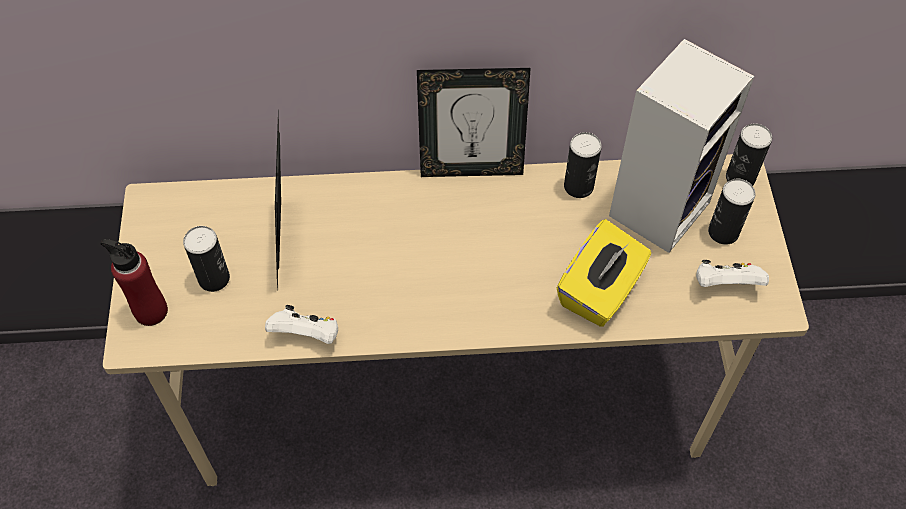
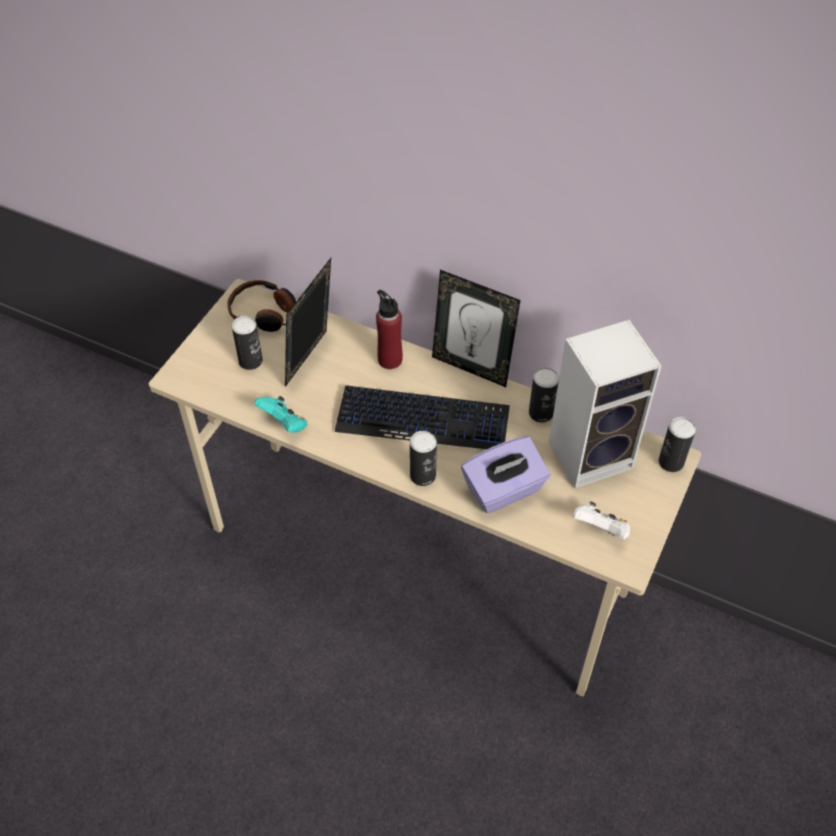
camera: 30 degrees right, 5 degrees down
(151, 311) = (198, 363): red bottle -> red bottle (390, 359)
(190, 212) = (264, 313): none -> headphones
(307, 335) = (284, 424): white game controller -> turquoise game controller
(461, 254) = (423, 420): none -> keyboard
(600, 291) = (504, 490): yellow tissue box -> purple tissue box
(723, 232) = (628, 493): can -> can (422, 475)

